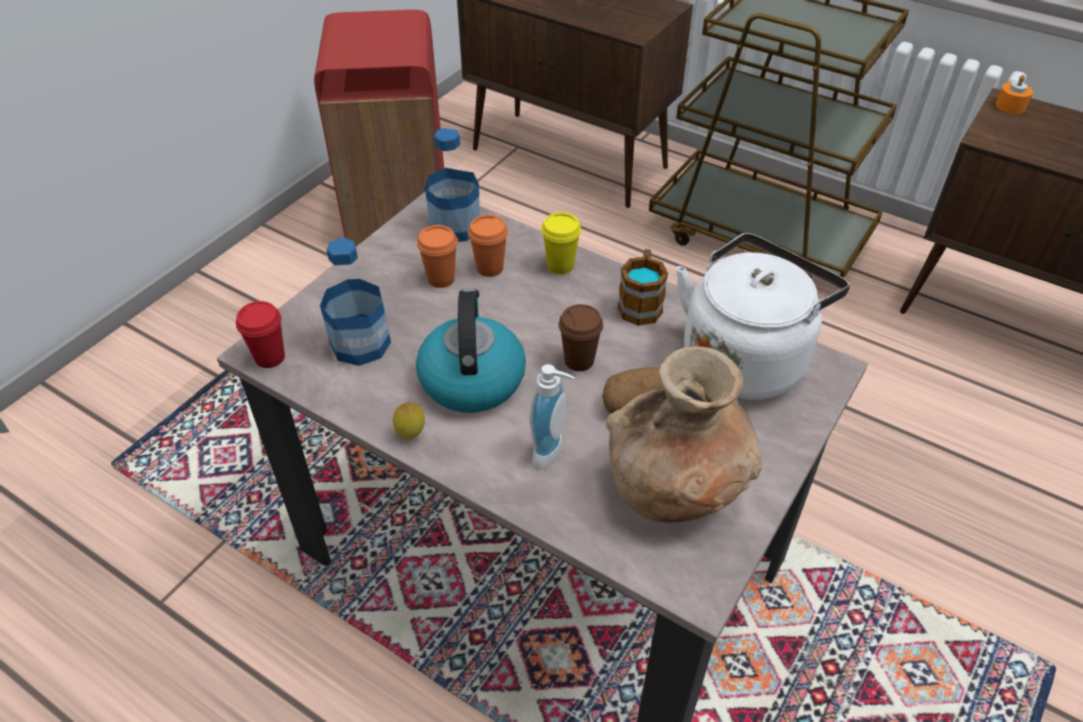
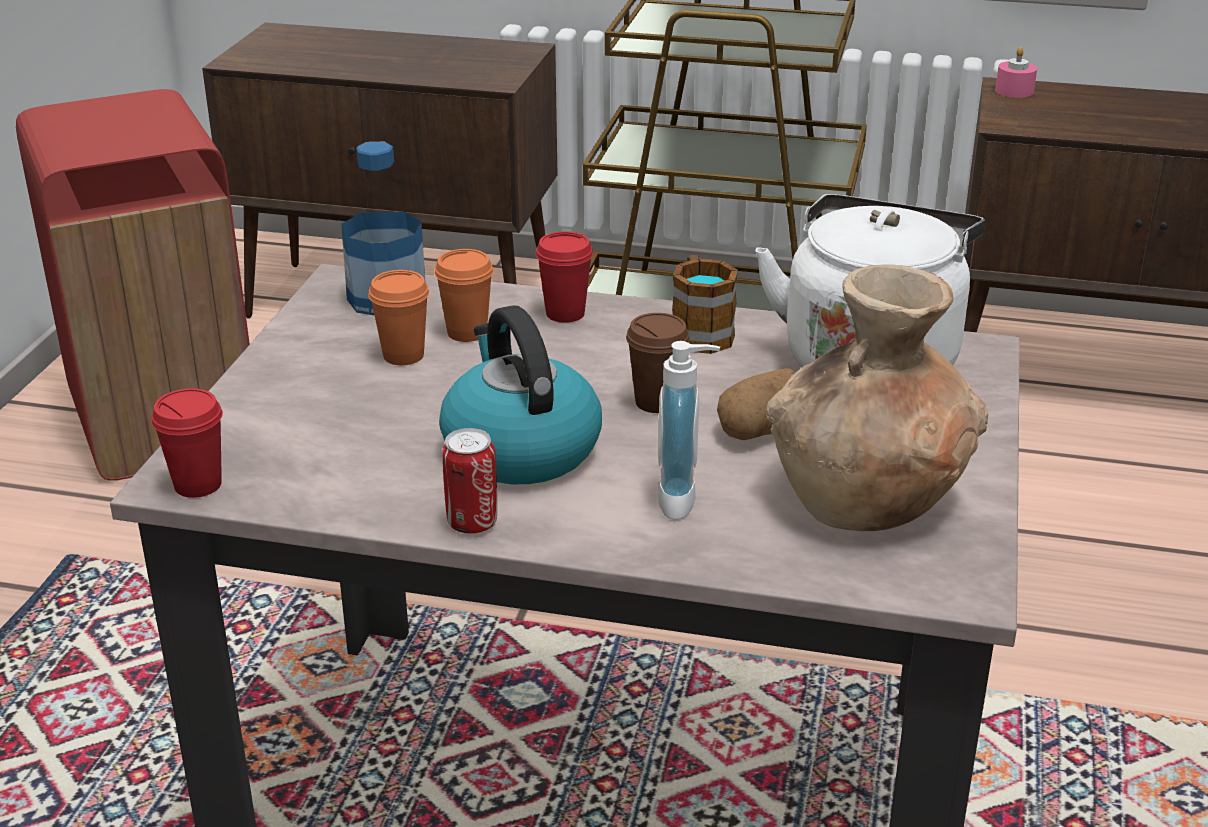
camera: 20 degrees left, 15 degrees down
(360, 344) = (330, 444): bottle -> none
(411, 435) = (472, 523): lemon -> can
(560, 266) = (565, 313): yellow cup -> red cup
(1010, 106) = (1014, 91): orange candle -> pink candle

